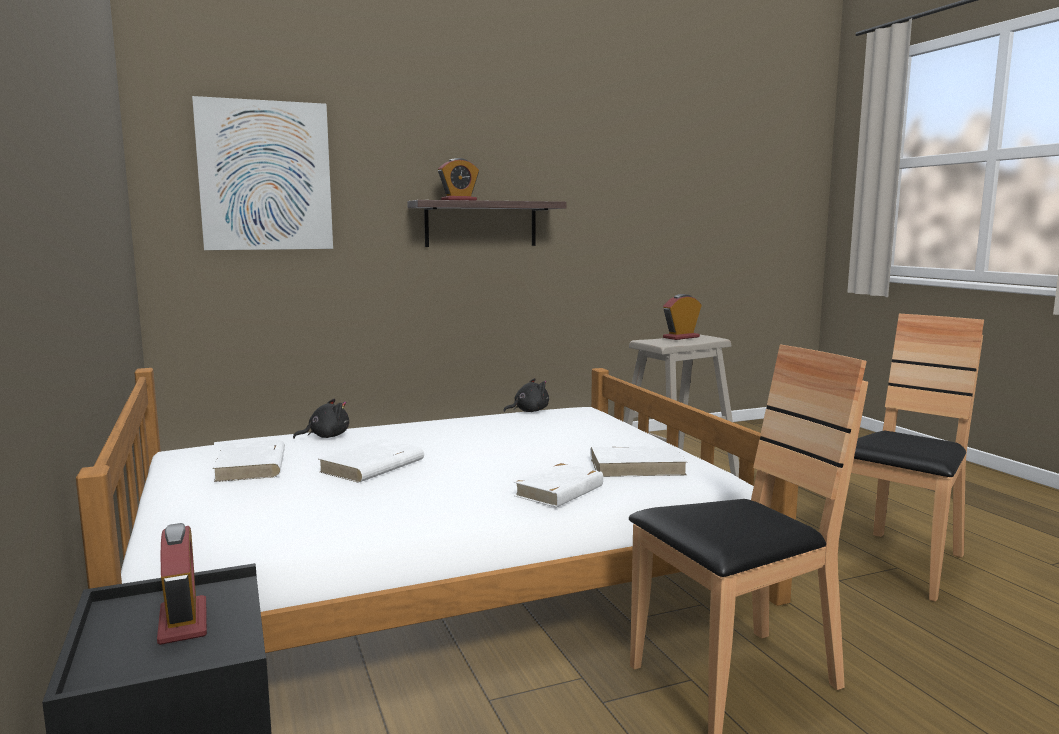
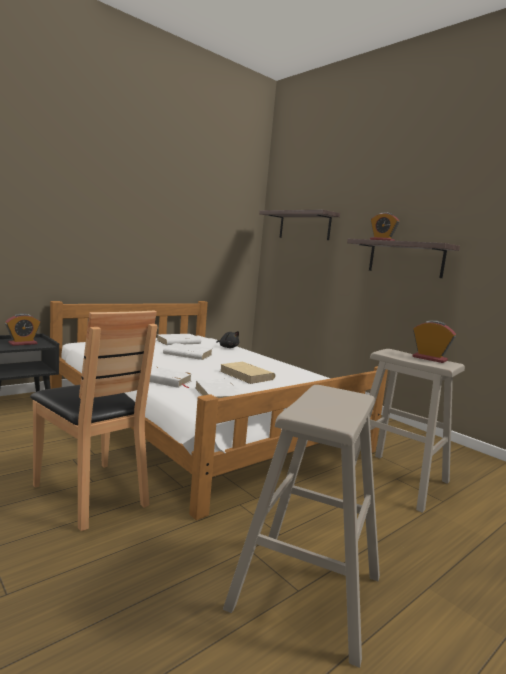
camera: 70 degrees right, 0 degrees up
(265, 176) = (304, 226): picture -> shelf
(529, 411) = (323, 376): black plush toy -> none
(529, 443) = (247, 375): none -> beige book
(898, 564) = (306, 592): brown chair -> beige stool

